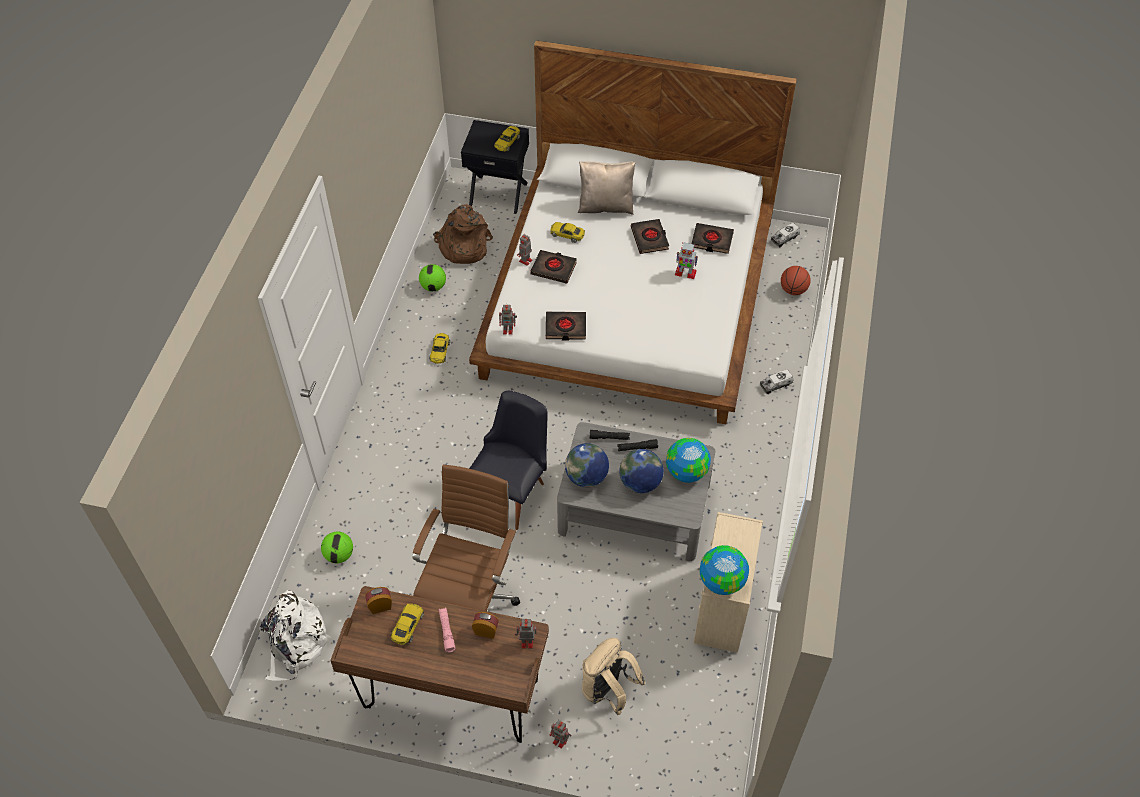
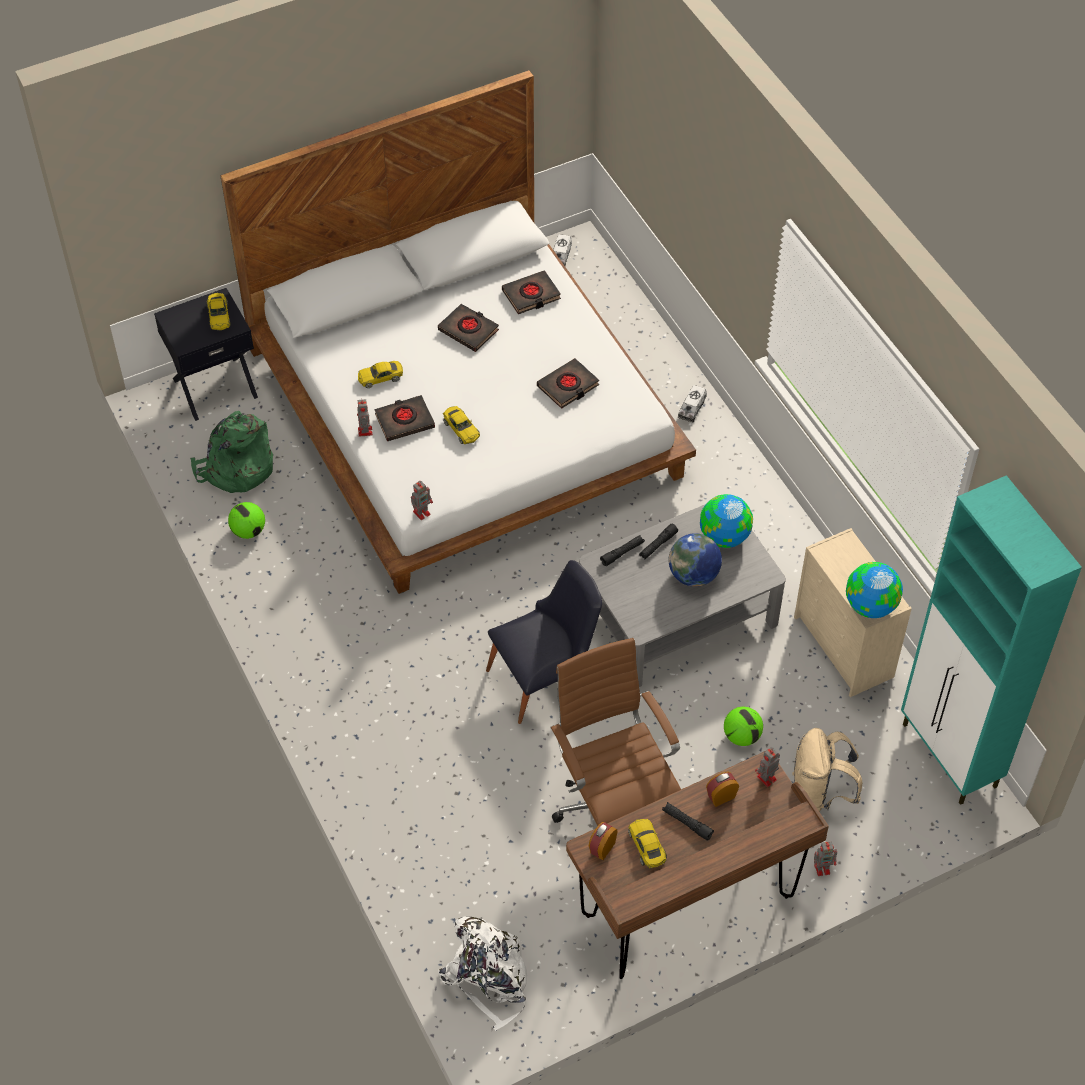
camera: 40 degrees left, 0 degrees up
(339, 555) = (441, 863): football -> football (742, 736)
(440, 351) = (328, 593): yellow toy car -> yellow toy car (461, 429)
(446, 631) = (687, 823): pink flashlight -> black flashlight
(463, 247) = (236, 469): brown backpack -> green backpack
(511, 490) = (546, 679): black chair -> black chair turned 75 degrees clockwise
(565, 328) = (478, 473): black book -> black book (568, 386)
(586, 477) = (639, 604): globe -> none
(605, 206) = (388, 324): beige pillow -> none
(685, 273) = (538, 344): toy robot -> none
(722, 735) = (950, 756): none -> turquoise cabinet
(793, 290) = (618, 304): basketball -> none

